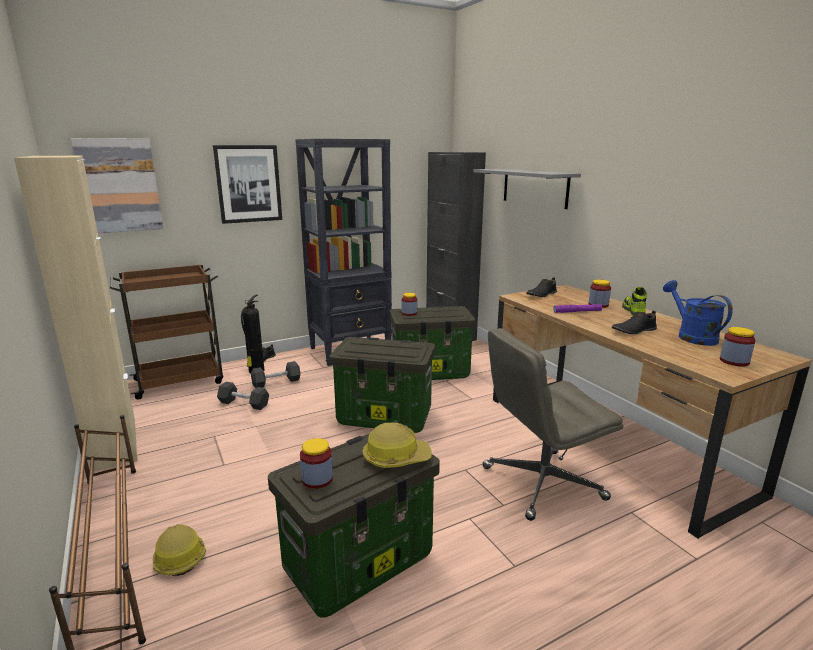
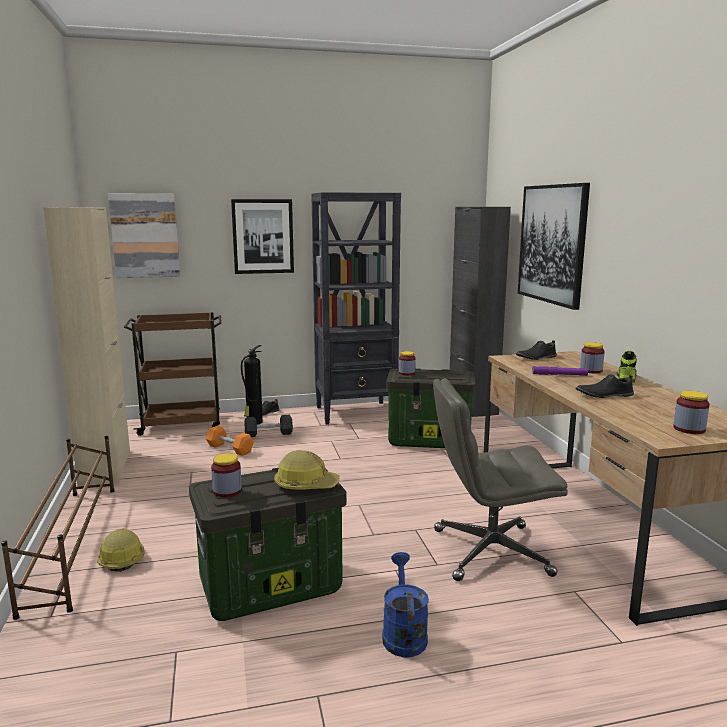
camera: 15 degrees right, 5 degrees down
(244, 404) = (230, 449): black dumbbell -> orange dumbbell
(386, 417) = (360, 475): storage box -> none
(535, 187) = (552, 244): grey shelf -> picture
(691, 336) = (667, 404): blue watering can -> blue watering can (403, 633)

